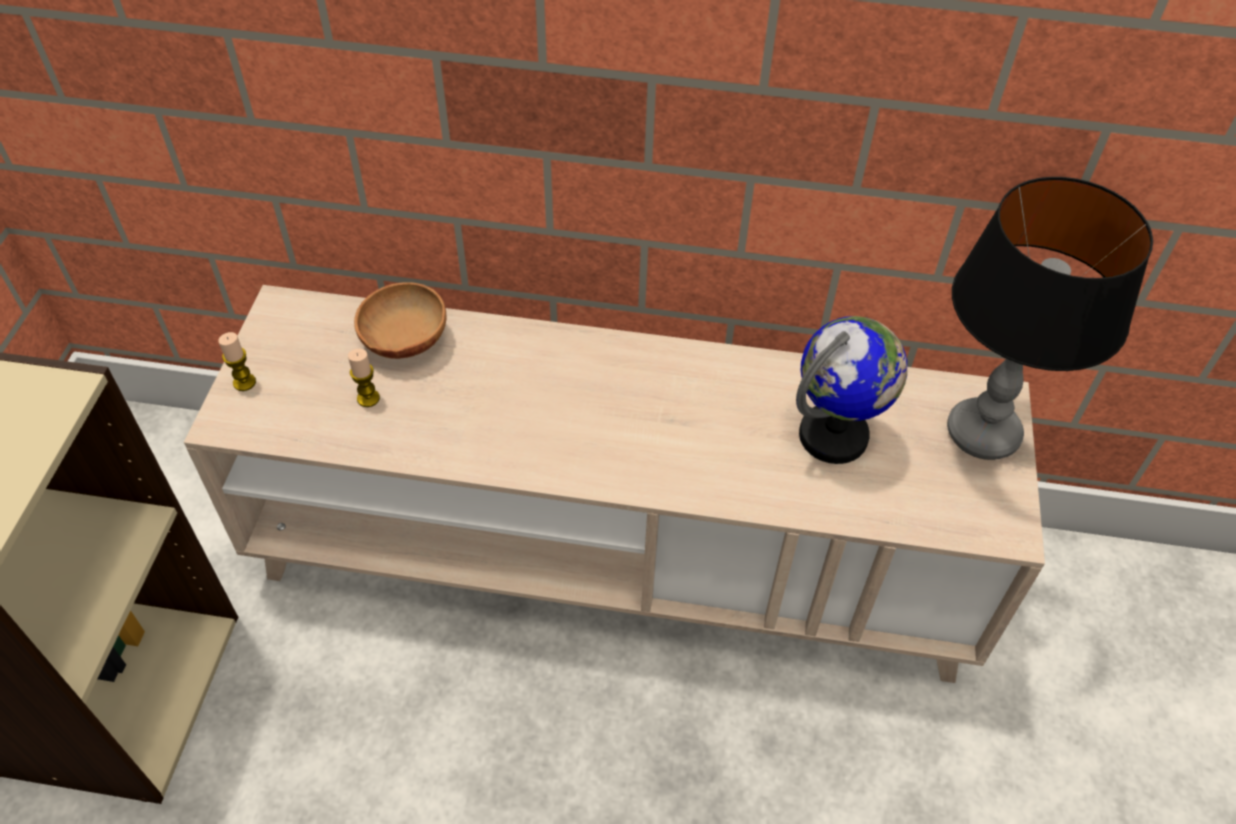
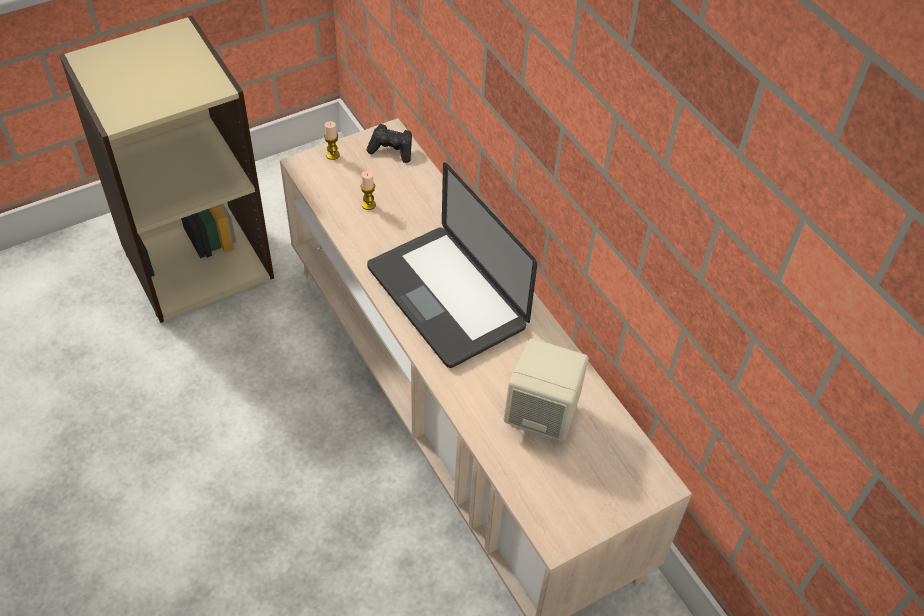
camera: 50 degrees right, 0 degrees up
(309, 322) = (392, 150): none -> black game controller
(403, 341) = (417, 193): brown bowl -> none
(589, 415) = (446, 297): none -> laptop
(834, 436) = (542, 414): globe -> beige speaker
(983, 434) = (620, 489): table lamp -> none

